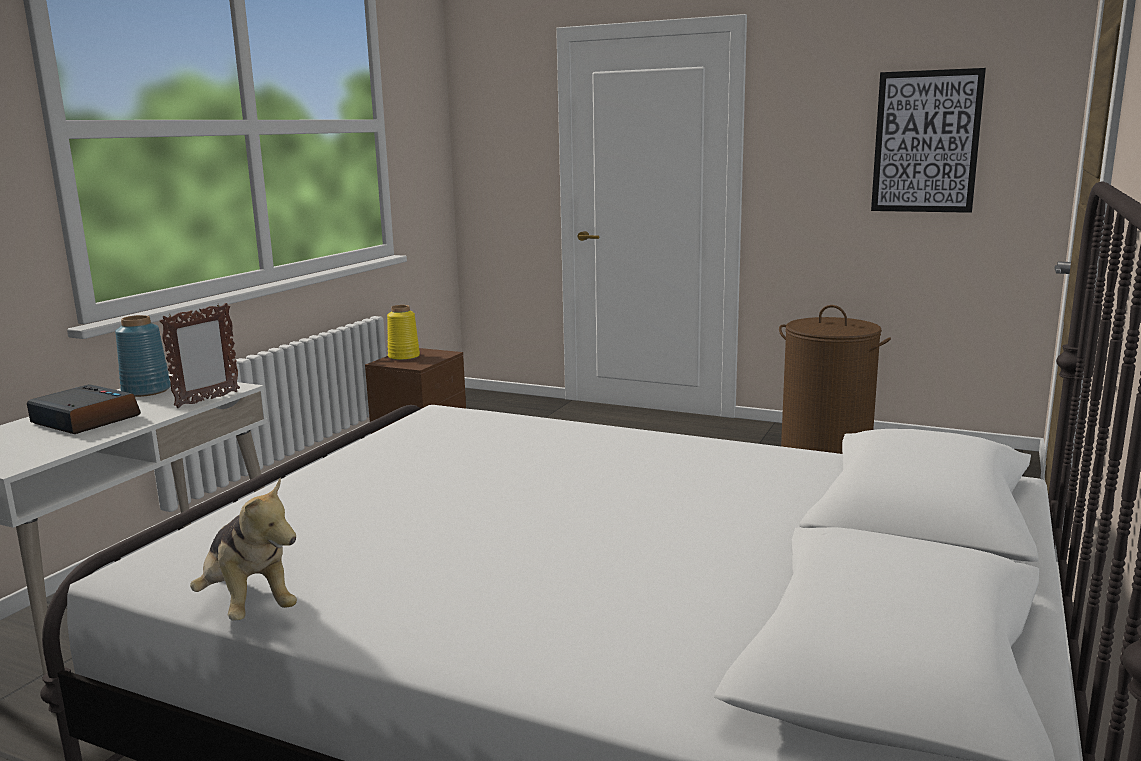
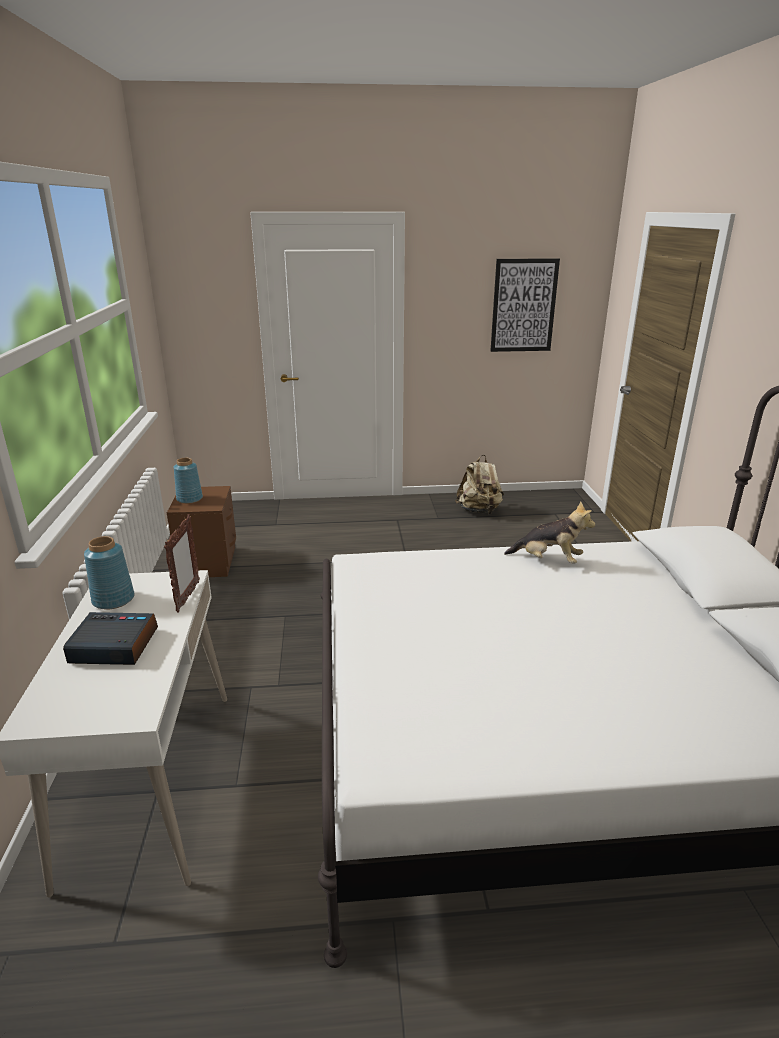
camera: 30 degrees left, 10 degrees up
(248, 605) = (495, 769): plush toy -> plush toy (548, 560)
(404, 357) = (190, 499): yellow vase -> blue vase
(826, 451) = (479, 511): brown laundry basket -> beige backpack

